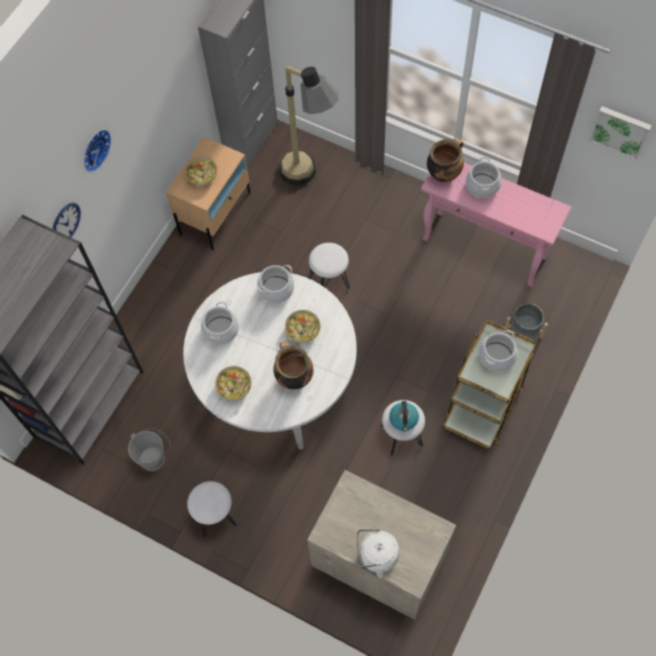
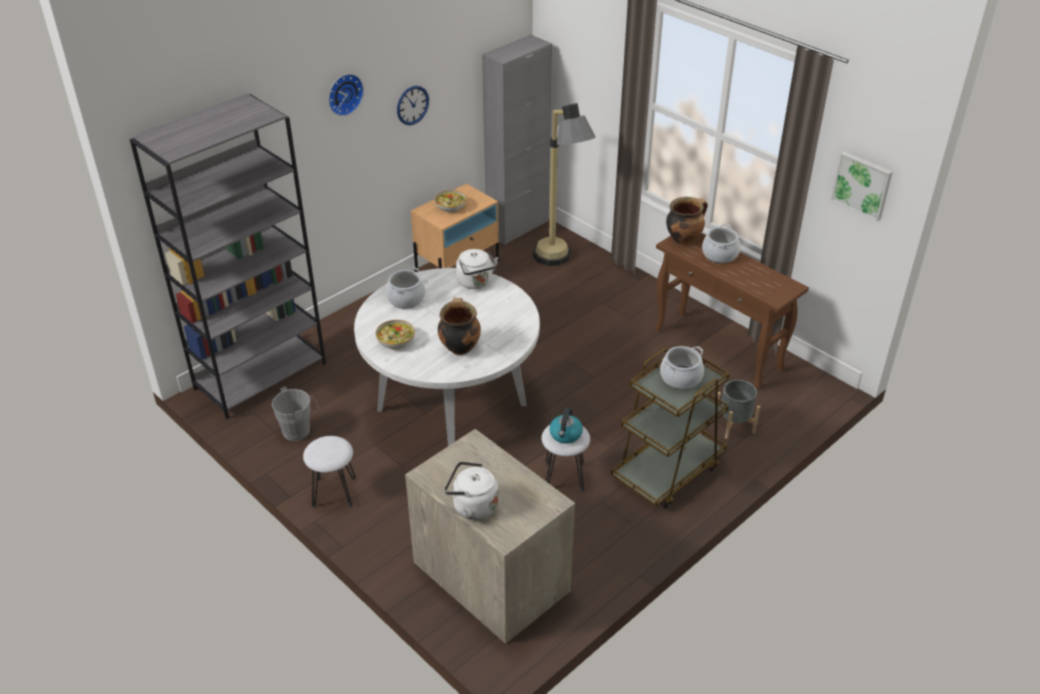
camera: 15 degrees right, 25 degrees down
(65, 223) = (294, 150): wall clock -> wall clock (412, 105)
(276, 289) = (476, 283): cooking pot -> white kettle
(303, 330) = (487, 316): bowl -> none
(330, 281) = (545, 339): white stool -> none
(485, 248) = (719, 350): pink console table -> brown console table

